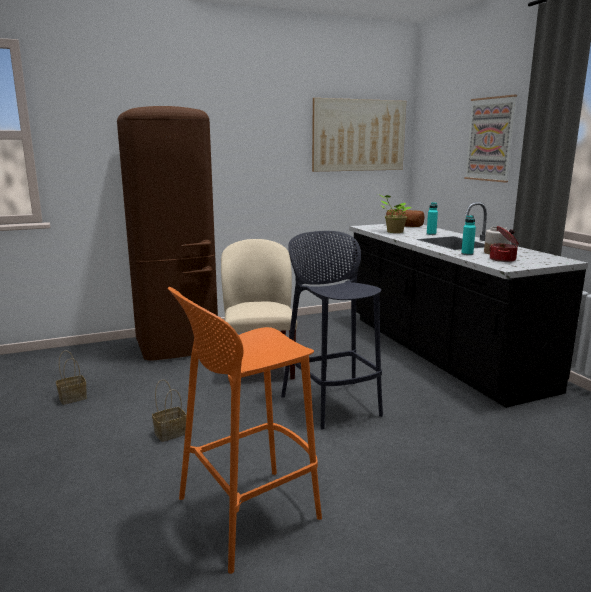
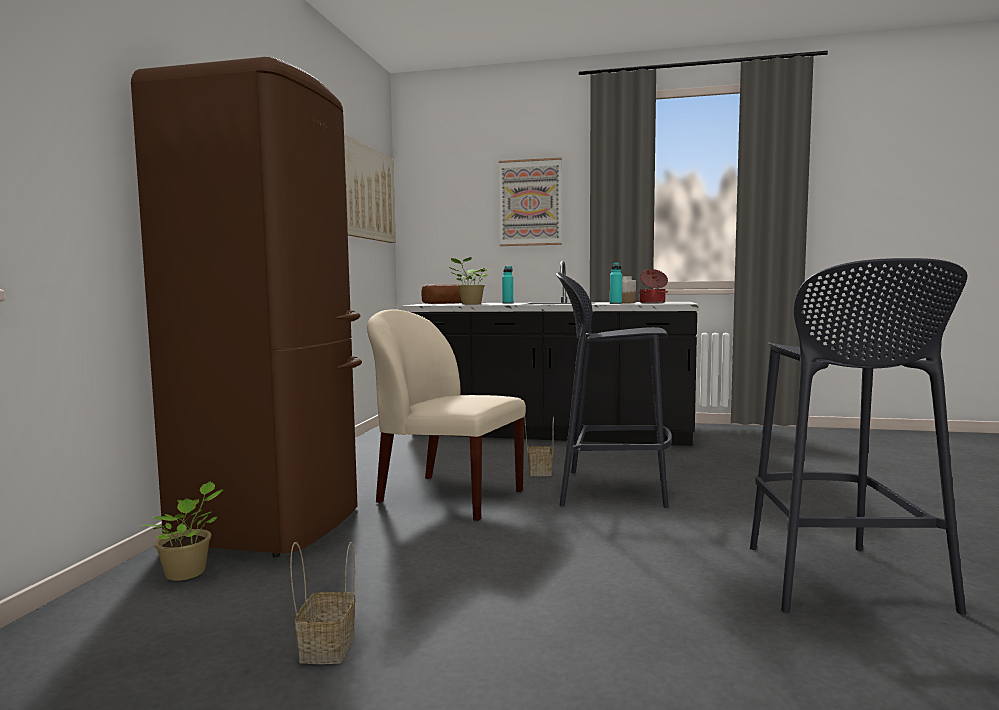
camera: 55 degrees left, 10 degrees down
(117, 352) = (189, 573): none -> potted plant
(171, 433) = (586, 585): basket -> basket (539, 471)
(247, 513) = (838, 580): orange stool -> grey stool

